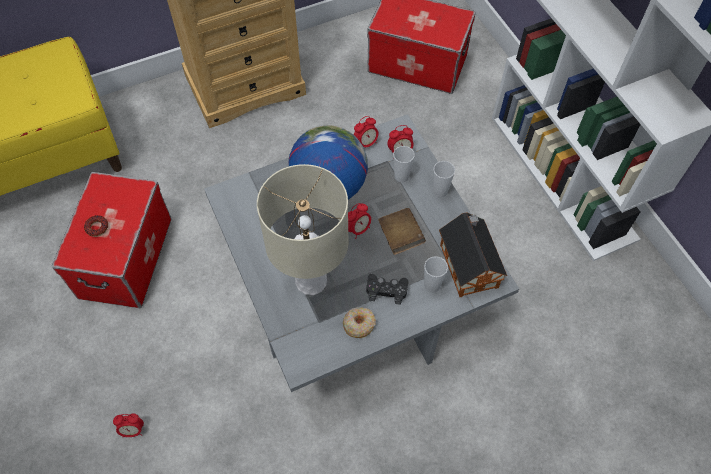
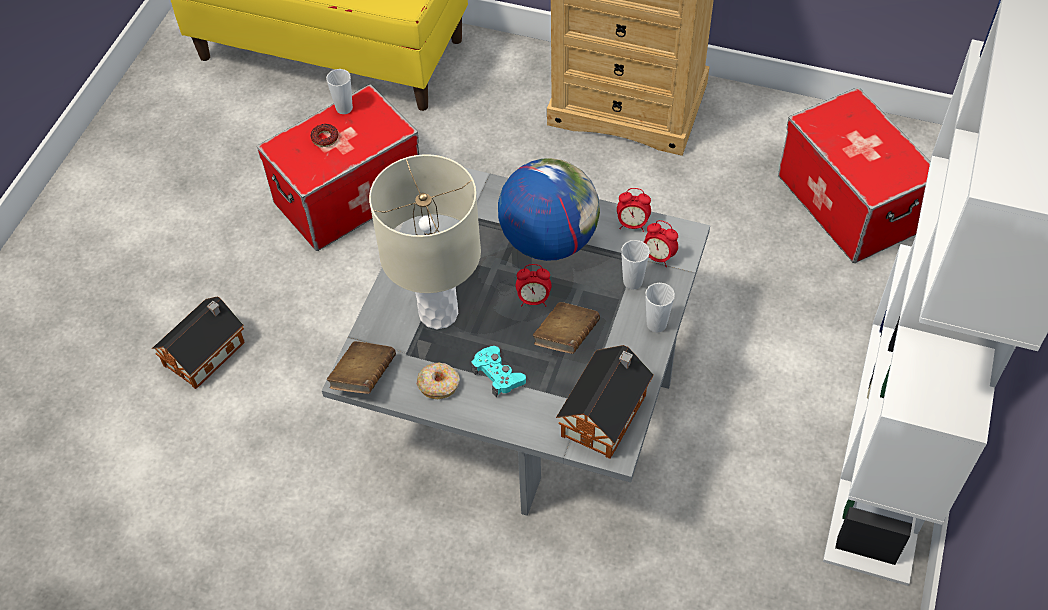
camera: 45 degrees right, 5 degrees down
(133, 430) = (207, 352): alarm clock -> toy house
(308, 358) = (363, 377): none -> brown book
(386, 290) = (498, 375): black game controller -> turquoise game controller
(432, 285) = (546, 405): cup -> cup (344, 108)

